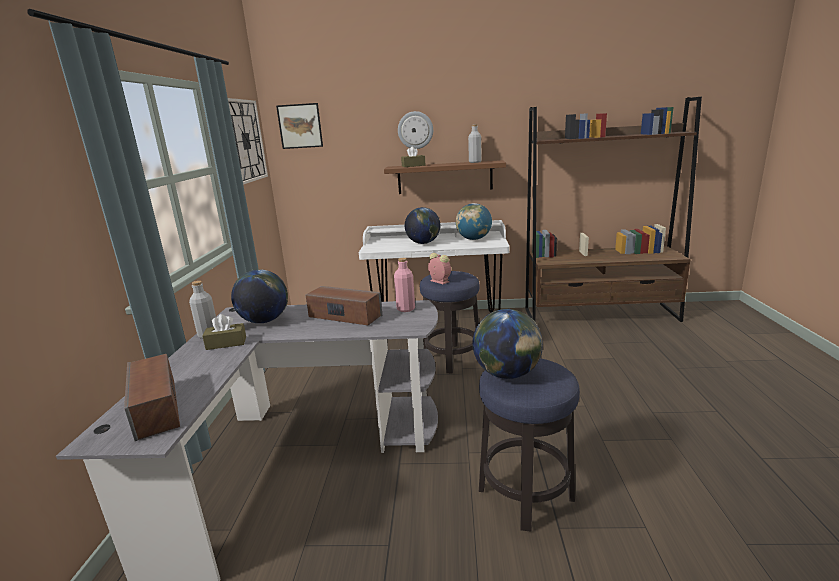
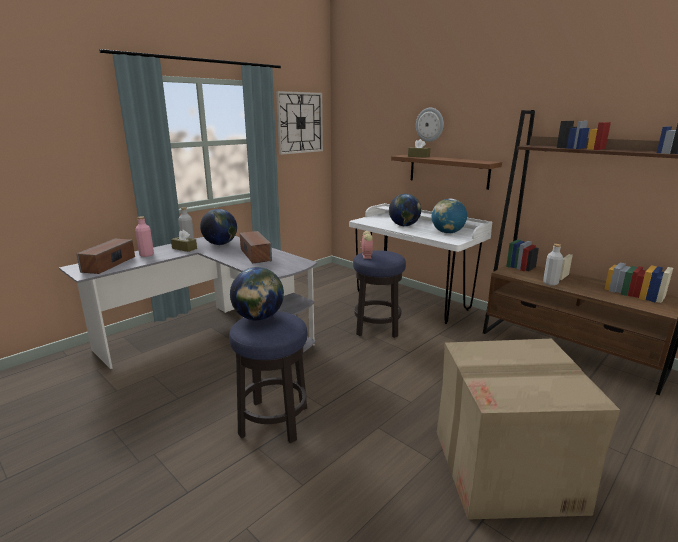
camera: 40 degrees right, 0 degrees up
(300, 126) = (351, 114): picture -> none
(405, 309) = (291, 262): pink bottle -> pink bottle (146, 255)
(475, 162) = (471, 160): grey bottle -> grey bottle (550, 283)
(711, 414) = (507, 469): none -> cardboard box

